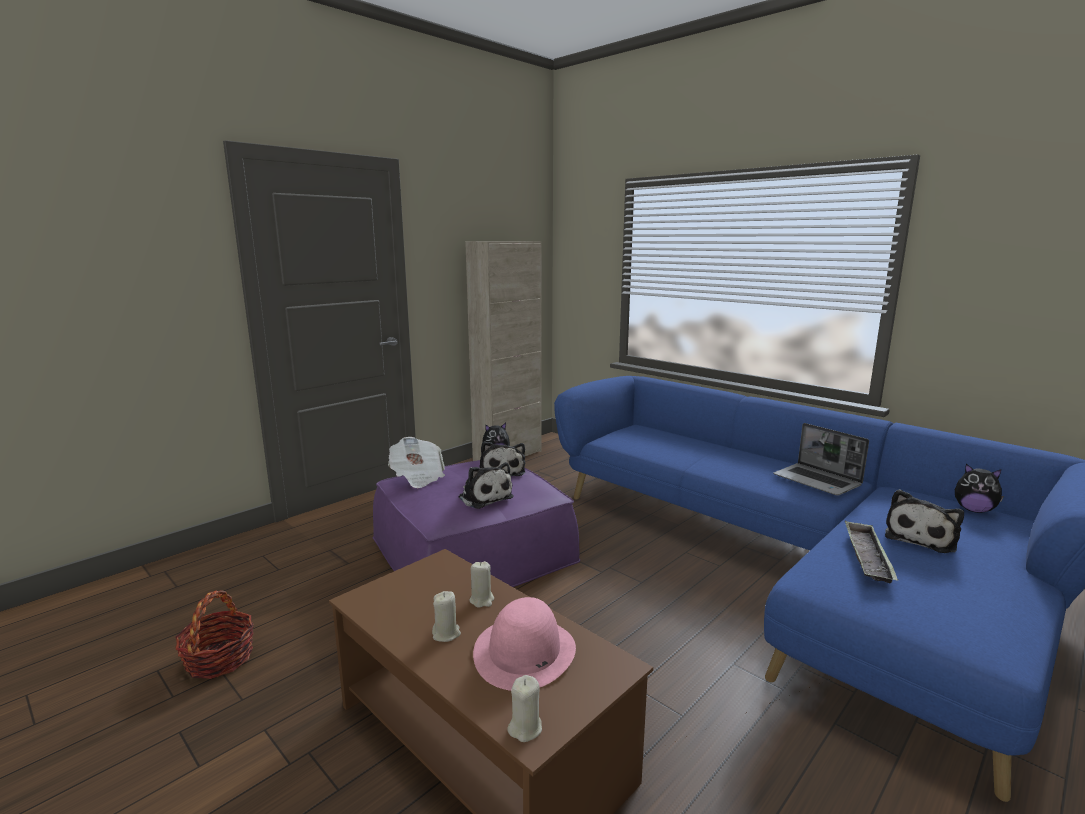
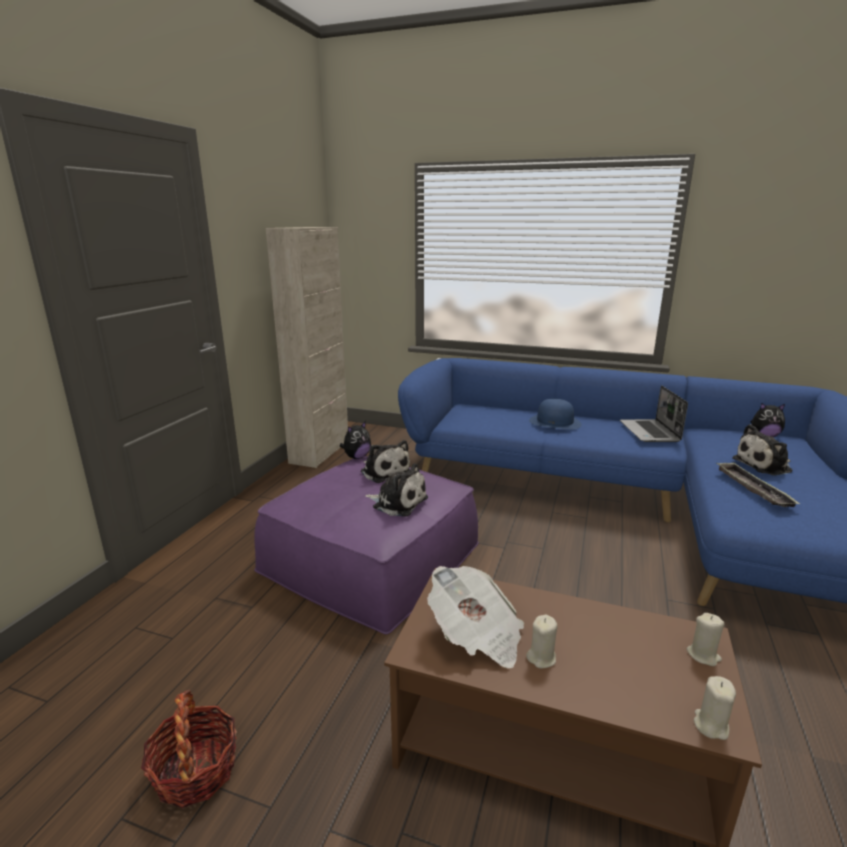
camera: 25 degrees left, 5 degrees up
(417, 476) = (307, 495): newspaper -> newspaper (476, 635)
(482, 600) = (531, 611): beige candle -> beige candle (703, 655)
(525, 652) = (625, 651): pink hat -> none
(714, 454) = (555, 422): none -> blue hat
(818, 481) = (650, 432): laptop -> laptop turned 60 degrees clockwise
(921, 537) = (765, 465): plush toy -> plush toy turned 60 degrees clockwise

